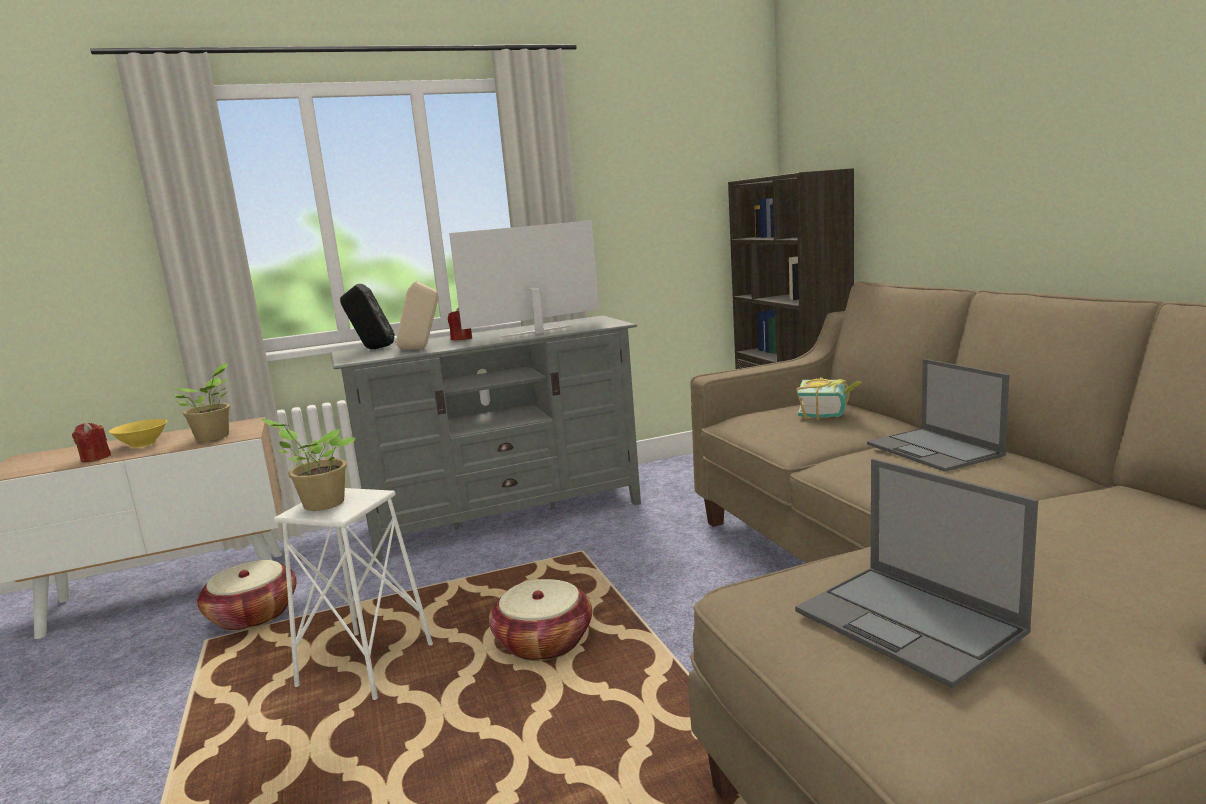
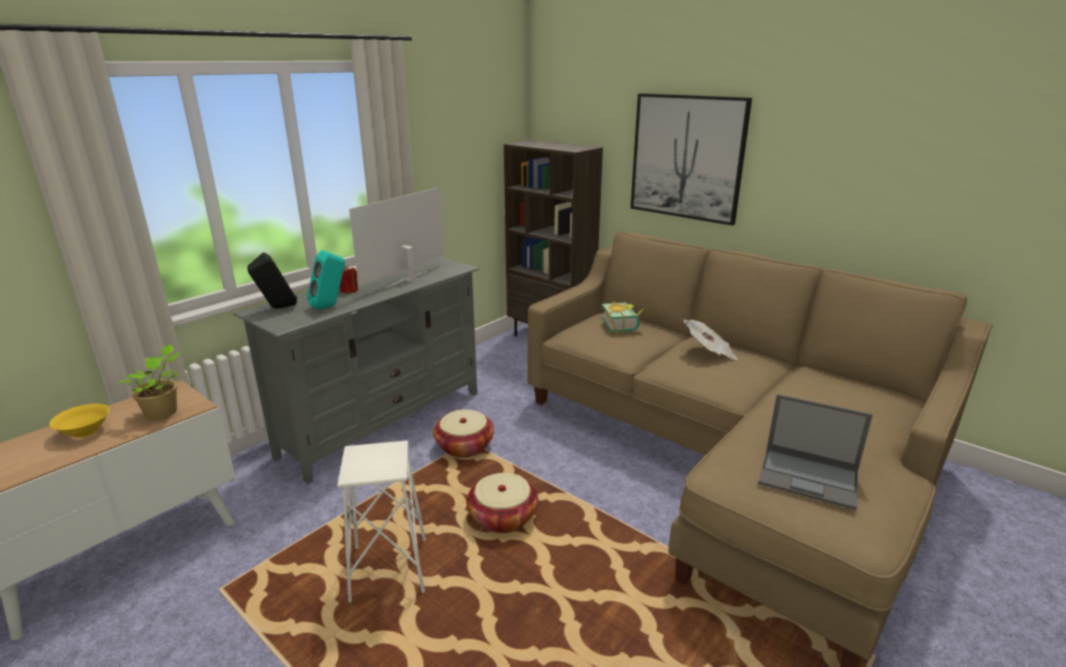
camera: 30 degrees left, 10 degrees up
(95, 458) = (53, 457): red candle -> none
(253, 615) = (241, 556): basket -> basket (464, 446)
(320, 504) = (363, 464): potted plant -> none
(421, 349) = (330, 306): beige speaker -> turquoise speaker
(935, 450) = (709, 352): laptop -> newspaper
(963, 159) = (687, 157): none -> picture

